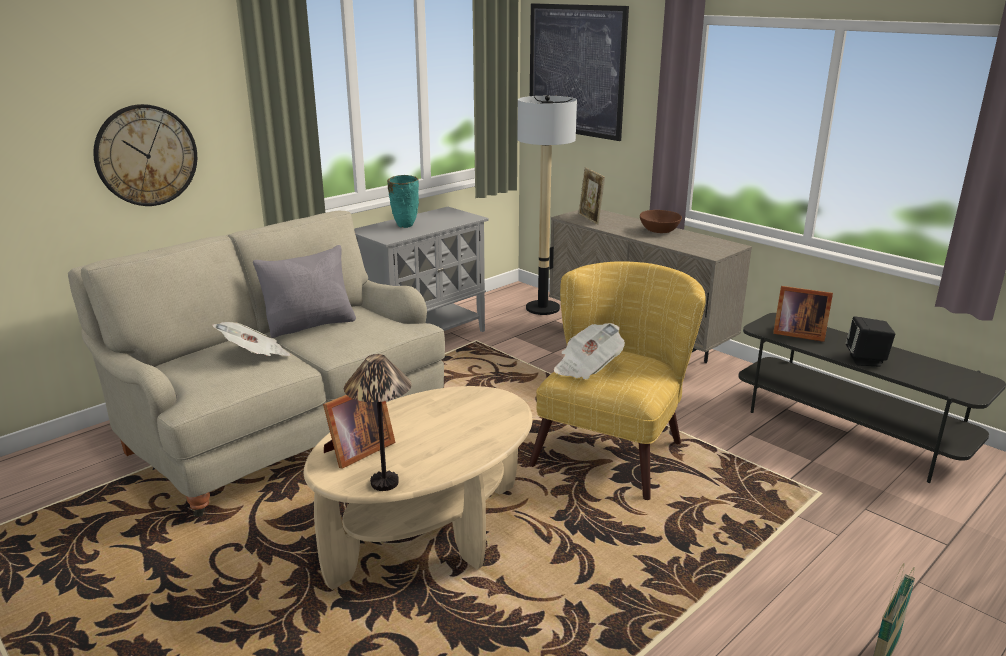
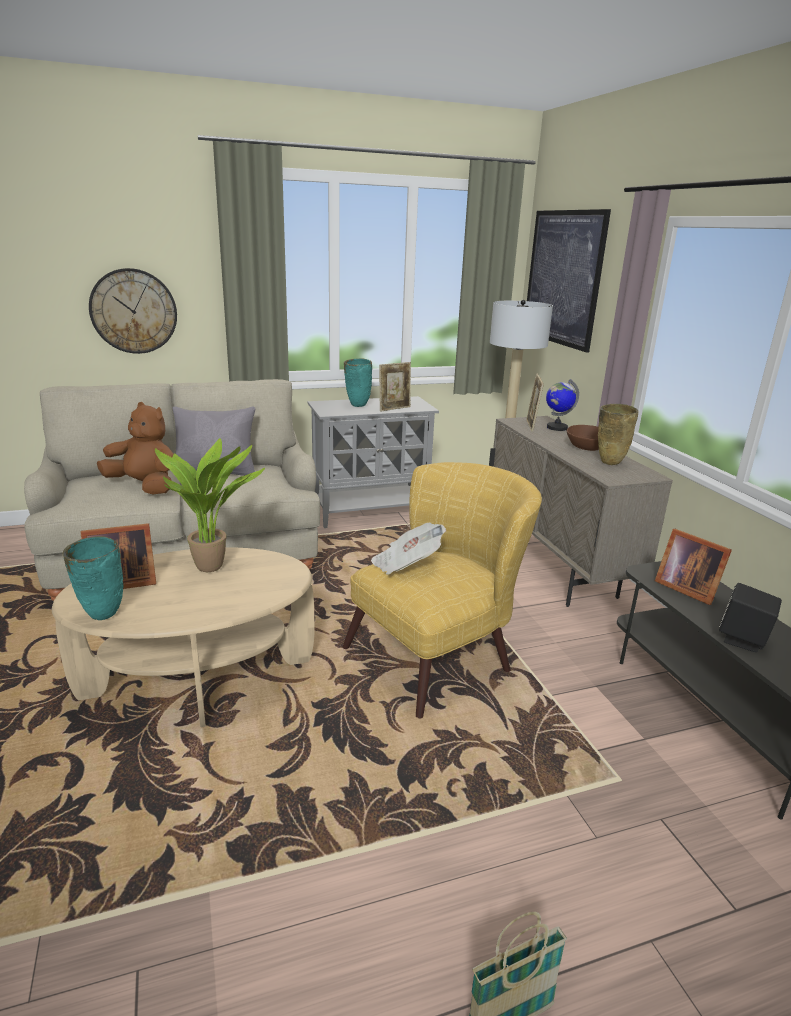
camera: 25 degrees right, 0 degrees up
(255, 356) = (144, 487): newspaper -> brown plush toy
(384, 483) = (102, 616): table lamp -> turquoise vase
(425, 413) = (214, 566): none -> potted plant
(445, 223) = (394, 408): none -> picture frame
(612, 217) = (556, 427): none -> globe
(692, 241) = (609, 463): none -> beige vase

